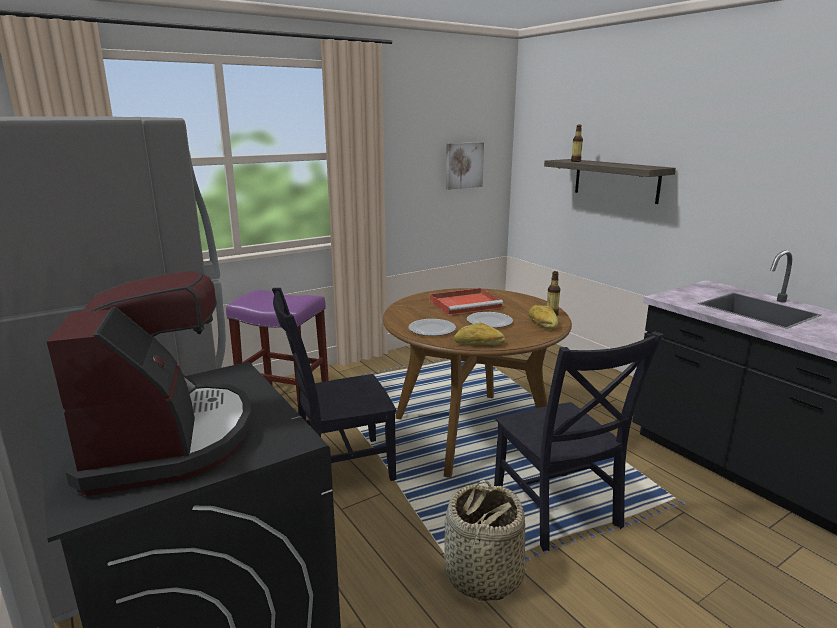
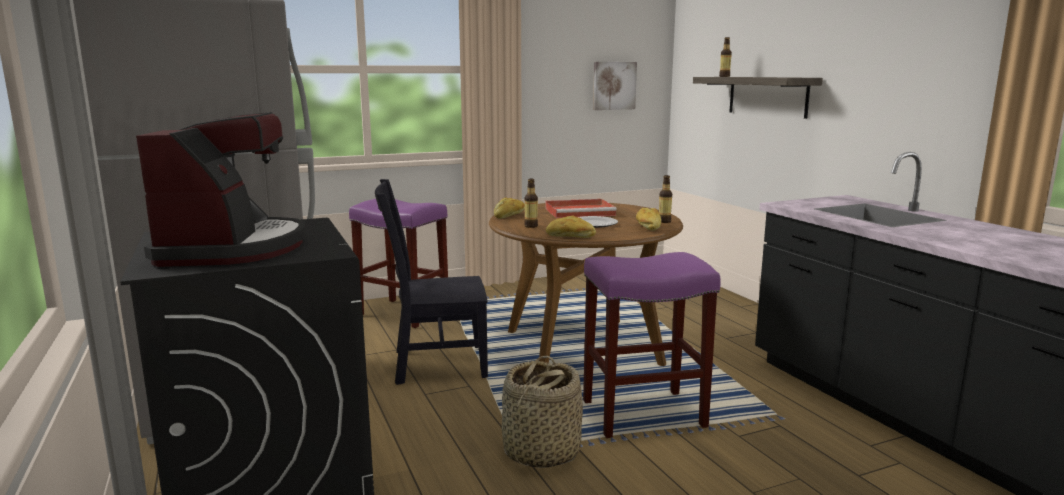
camera: 10 degrees right, 5 degrees down
(401, 313) = (510, 215): none -> bread
(431, 329) = (531, 226): plate -> bottle
(558, 512) = (642, 414): black chair -> purple stool

